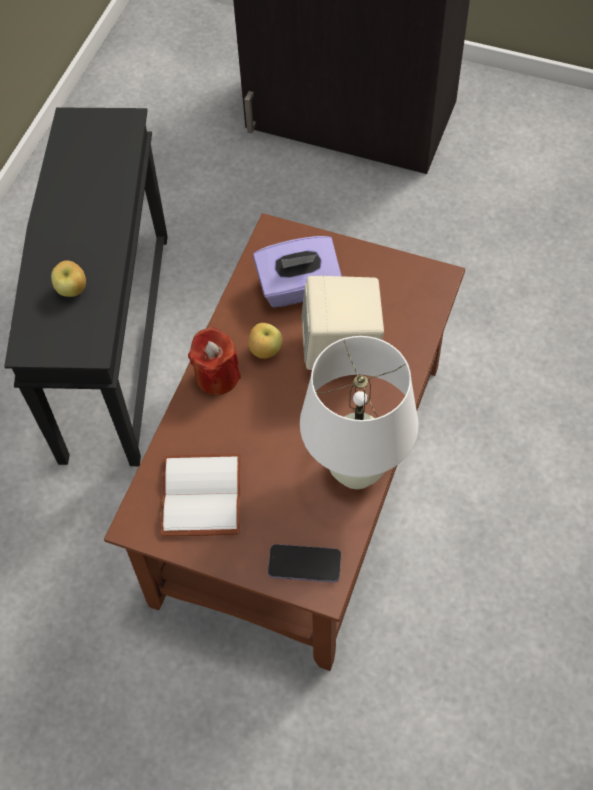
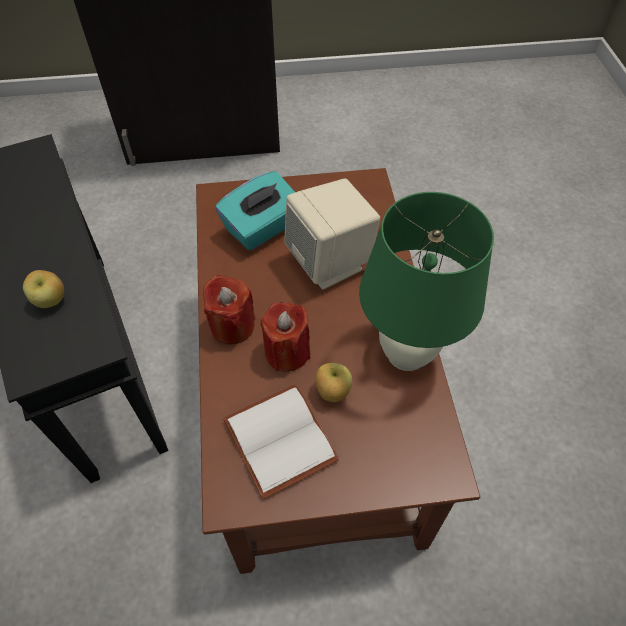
camera: 30 degrees left, 5 degrees down
(251, 422) = (287, 352): none -> red candle
(265, 351) = (263, 287): apple -> apple (332, 392)
(298, 288) = (262, 228): purple tissue box -> turquoise tissue box
(304, 564) = (416, 459): phone -> none
(356, 471) = (406, 354): white table lamp -> green table lamp

